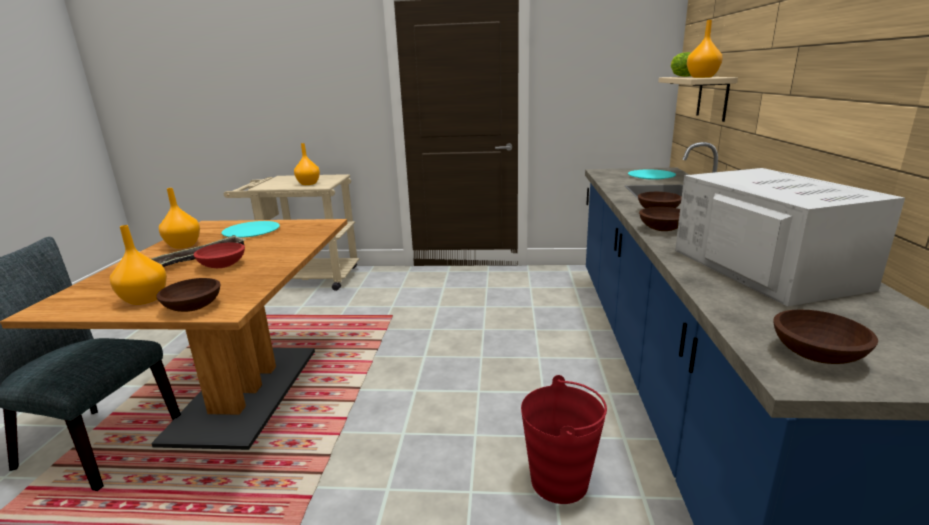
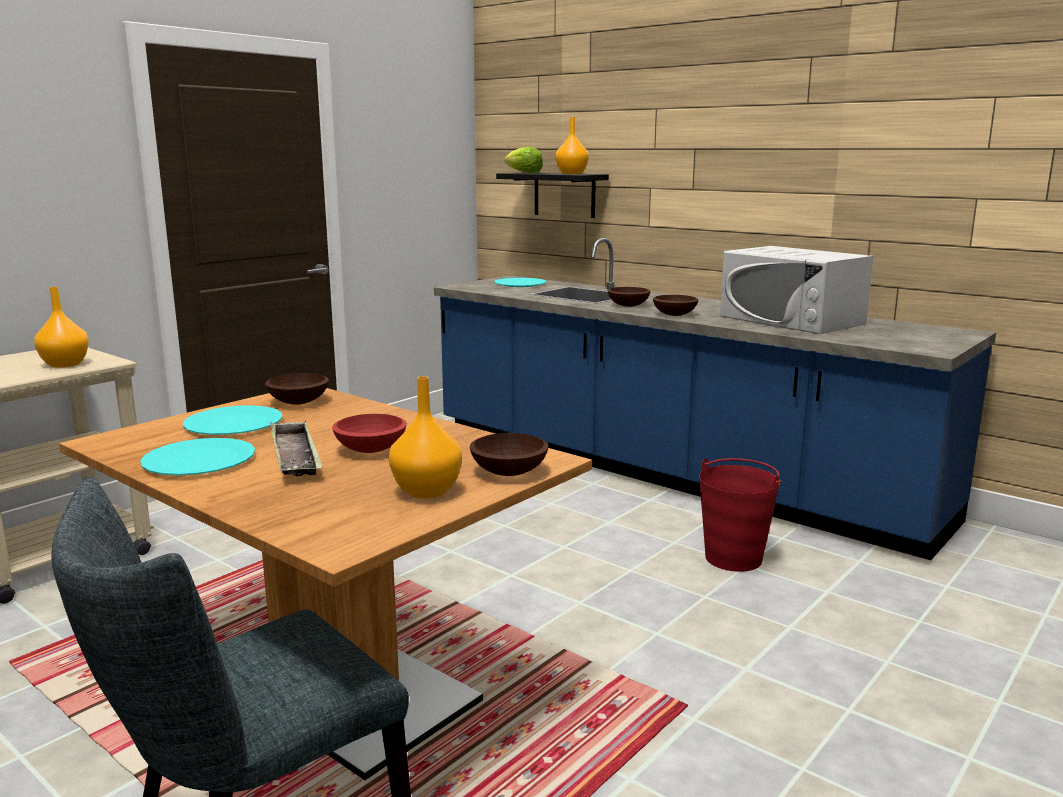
camera: 55 degrees left, 5 degrees down
(183, 245) = (199, 460): orange vase -> turquoise plate
(712, 97) = (564, 194): beige shelf -> black shelf
(765, 268) = (791, 320): white microwave -> white microwave turned 150 degrees counterclockwise
(818, 355) = (917, 343): brown bowl -> brown bowl (299, 402)

